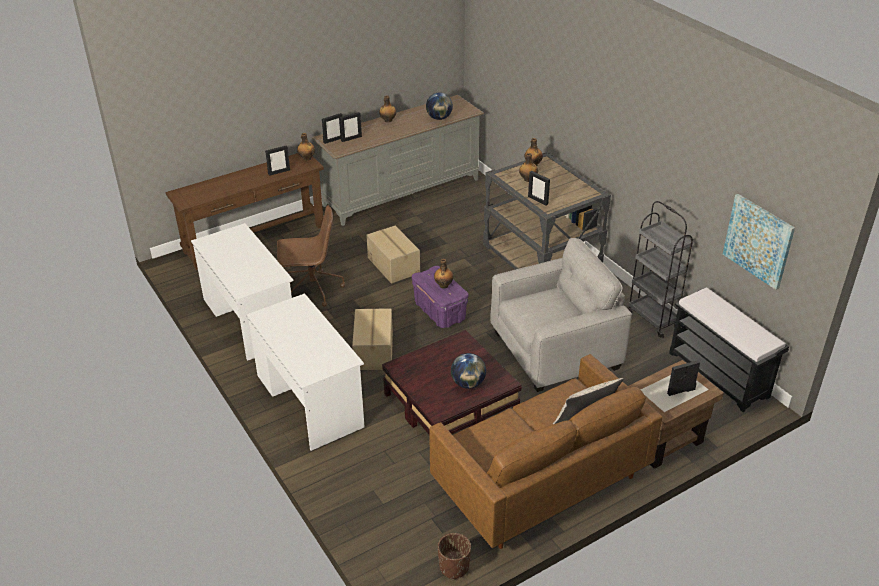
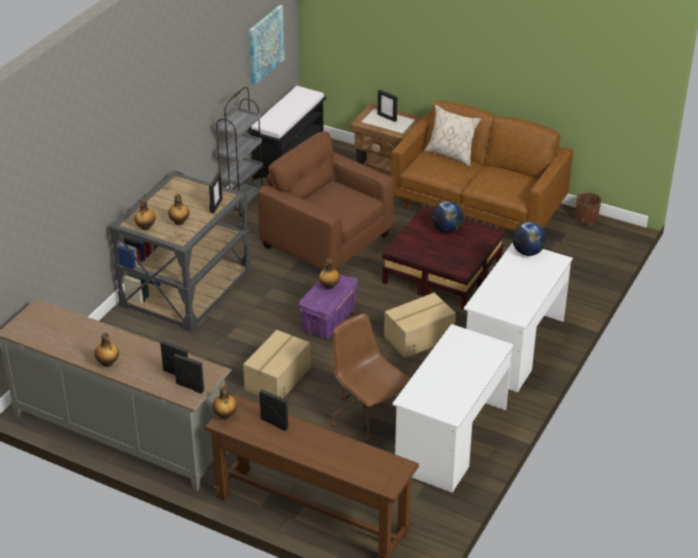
camera: 120 degrees left, 0 degrees up
(439, 118) = (75, 325): globe -> globe (528, 252)
(555, 350) = (327, 240): grey armchair -> brown armchair

